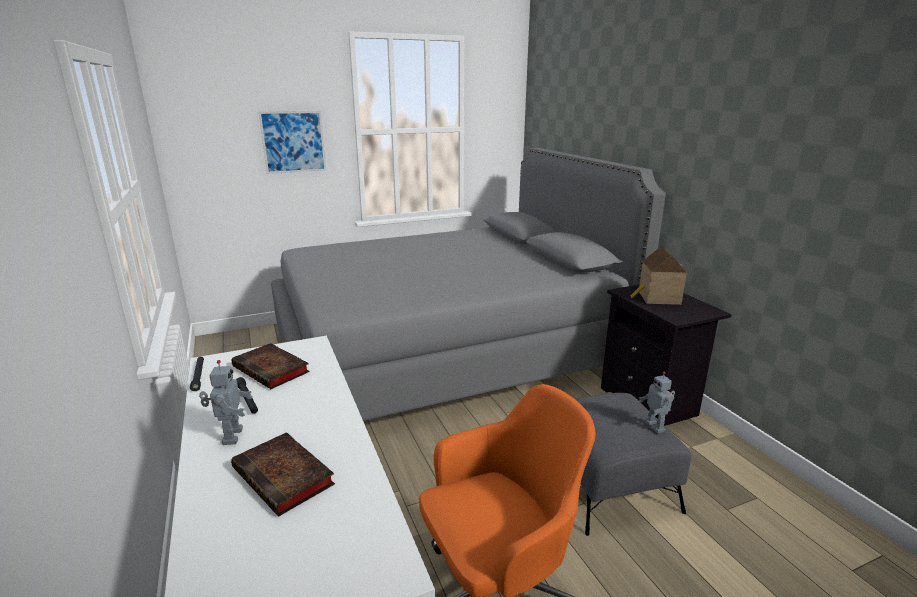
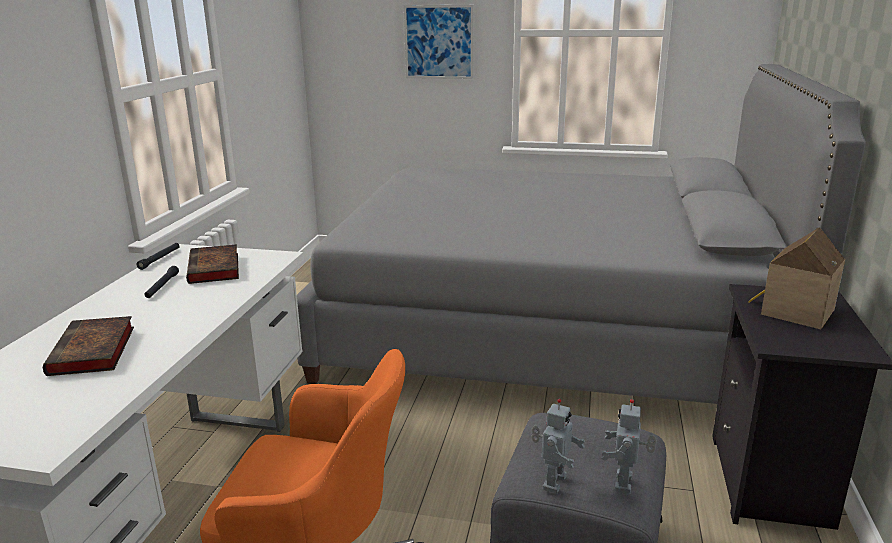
camera: 35 degrees right, 0 degrees up
(231, 436) = (109, 310): toy robot -> toy robot (552, 482)

